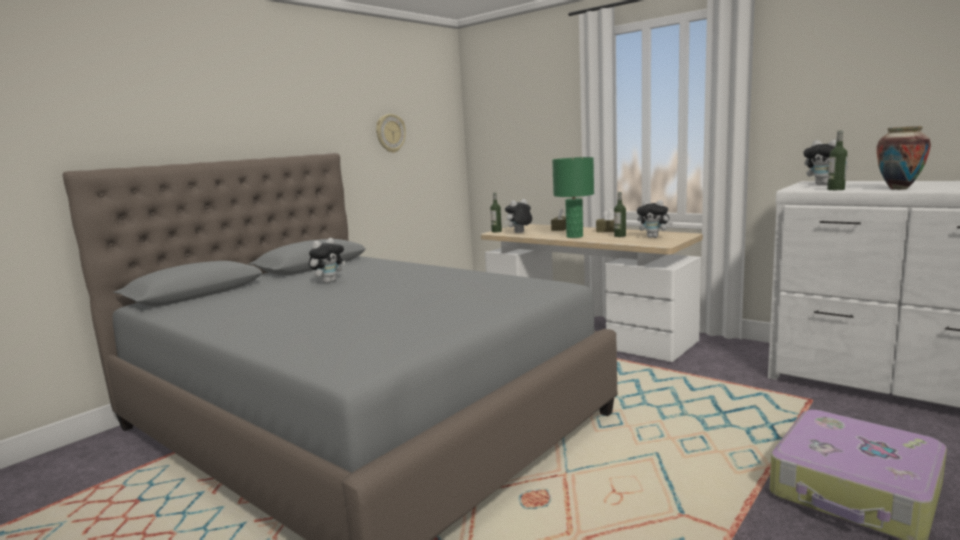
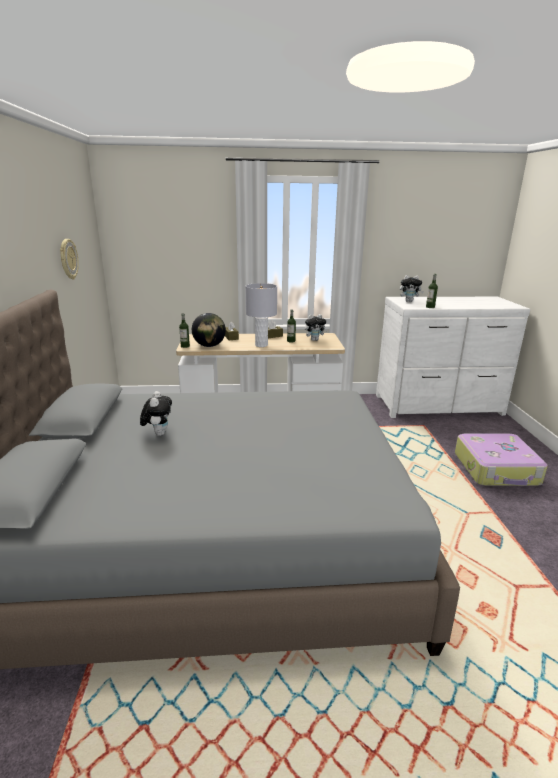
camera: 45 degrees left, 10 degrees up
(519, 233) = (209, 346): plush toy -> globe
(574, 236) = (261, 345): green table lamp -> grey table lamp
(898, 188) = (455, 306): vase -> none

